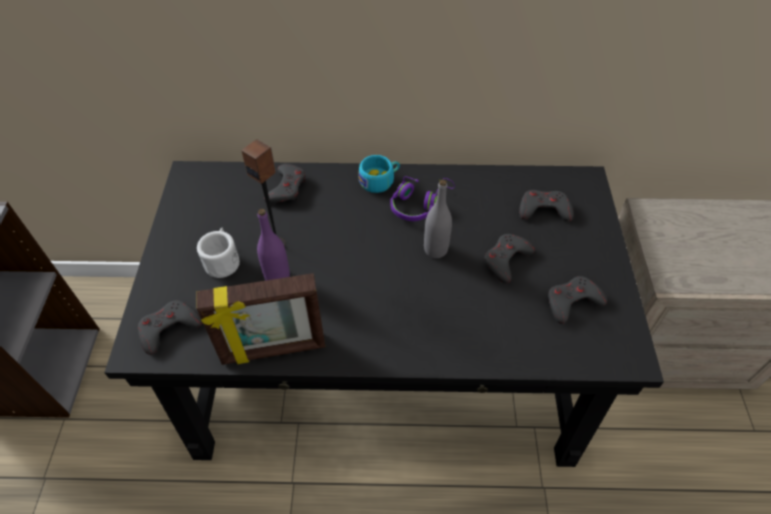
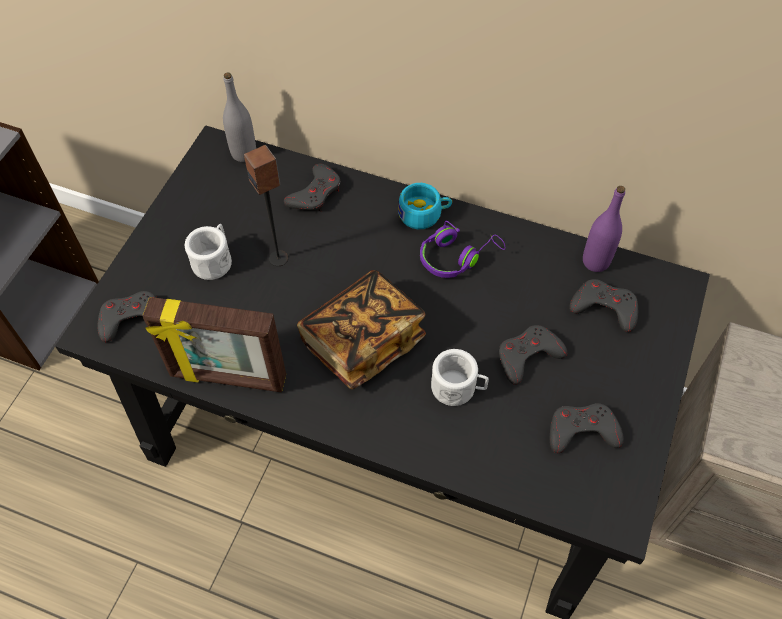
camera: 20 degrees right, 5 degrees up
(277, 278) = (263, 297): purple bottle -> purple bottle (595, 261)
(374, 287) = (362, 341): none -> book
(435, 249) = (451, 318): grey bottle -> grey bottle (243, 153)
(465, 299) = (458, 388): none -> white mug

